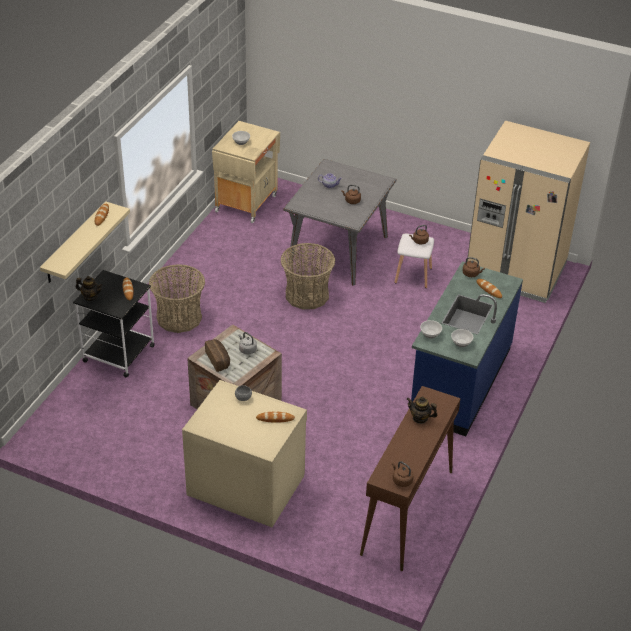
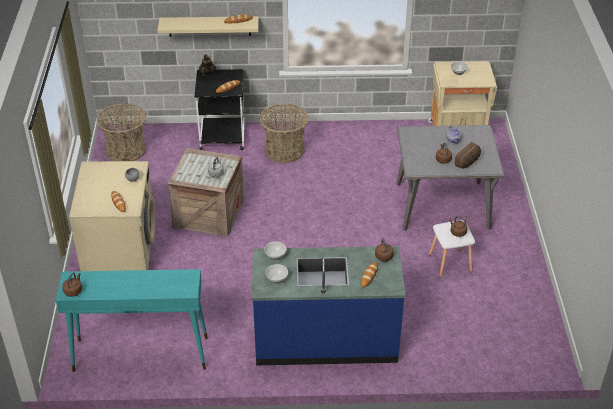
camera: 65 degrees right, 0 degrees up
(219, 360) = (194, 163): bread -> bread (468, 162)
(307, 295) = (367, 207): basket -> basket (126, 150)
(407, 512) = (140, 354): brown console table -> turquoise console table
(420, 418) = (156, 280): teapot -> none
(515, 272) = (520, 333): beige fridge -> none

